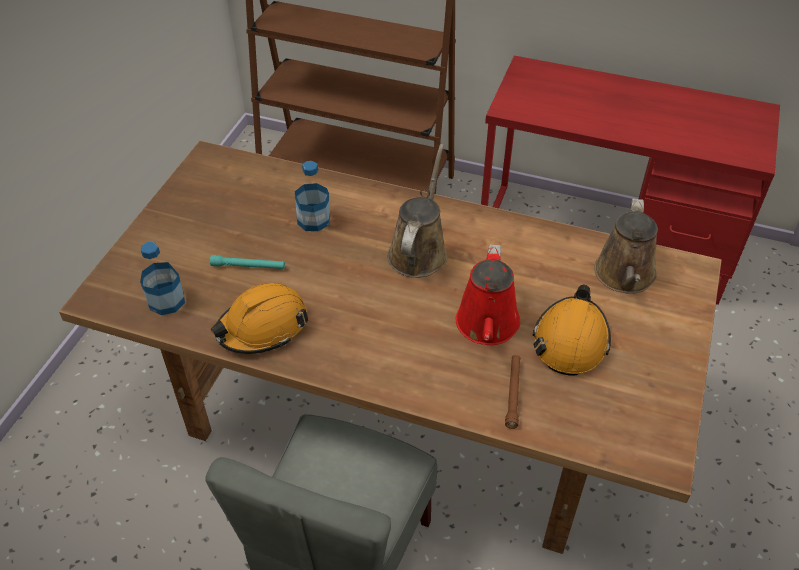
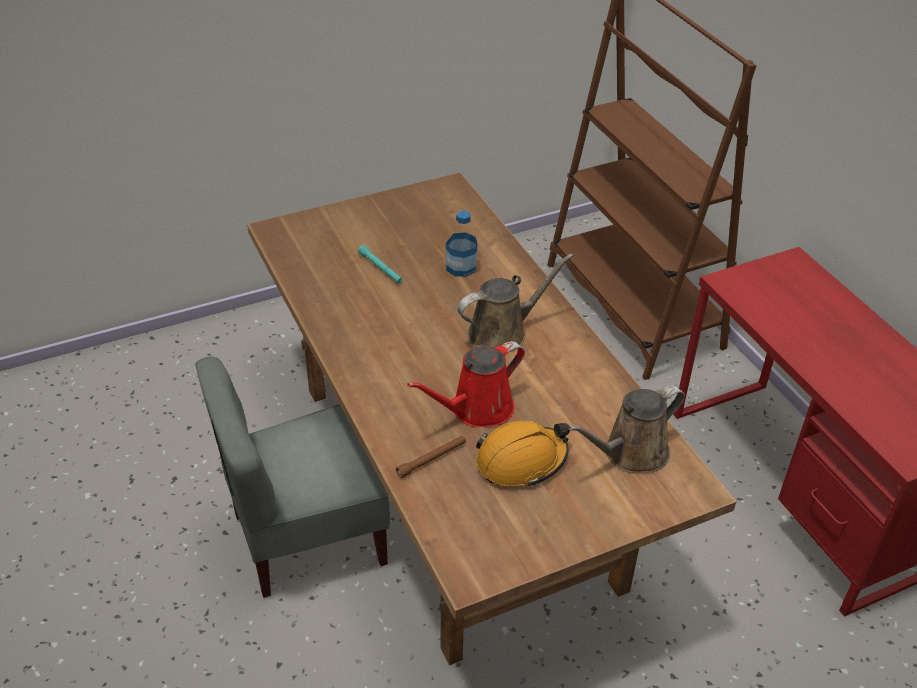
camera: 45 degrees right, 5 degrees down
(166, 301) = (308, 256): bottle -> none
(262, 327) = (339, 309): orange hard hat -> none

